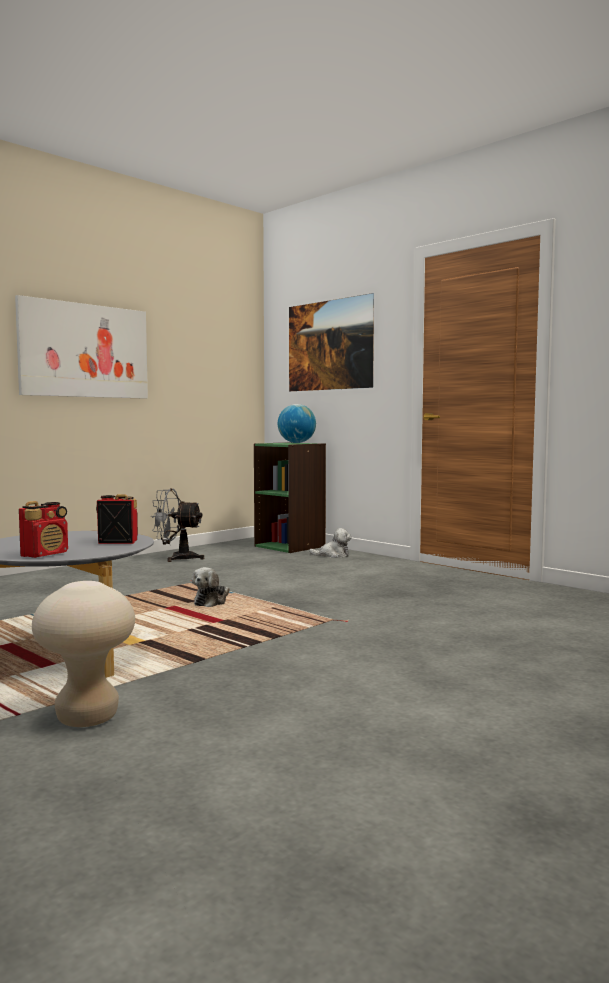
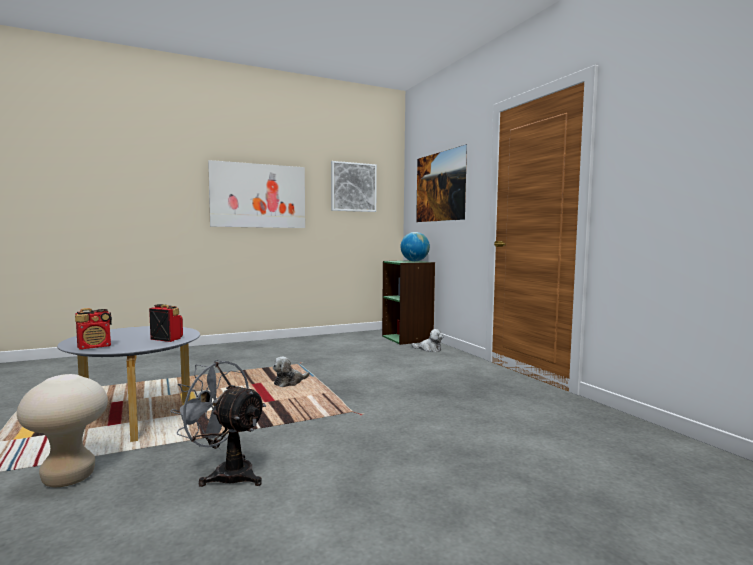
camera: 20 degrees right, 0 degrees up
(177, 558) = (317, 342): grey fan -> grey fan (226, 473)
(205, 342) = (353, 187): none -> picture

